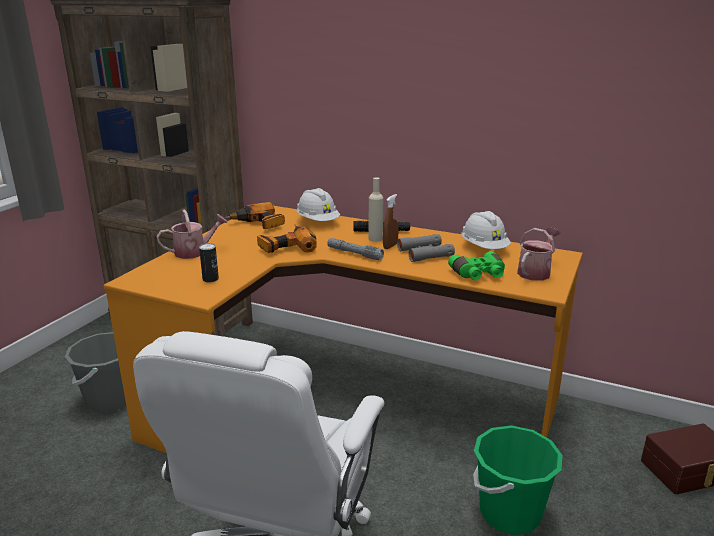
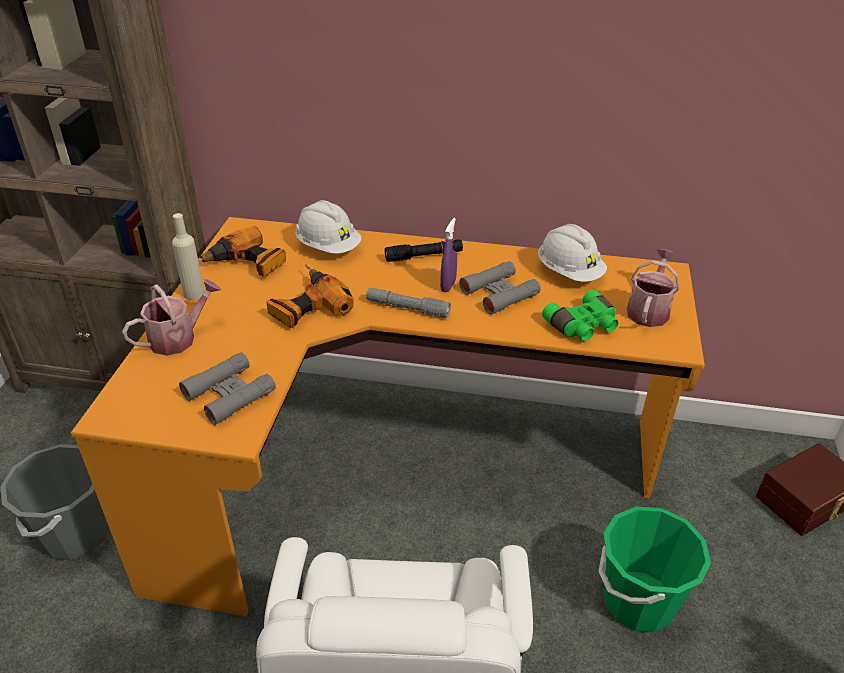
camera: 15 degrees left, 15 degrees up
(210, 279) = (229, 394): can -> grey binoculars
(375, 239) = (422, 273): beige bottle -> beige bottle (194, 294)
(390, 246) = (448, 285): brown spray bottle -> purple spray bottle

